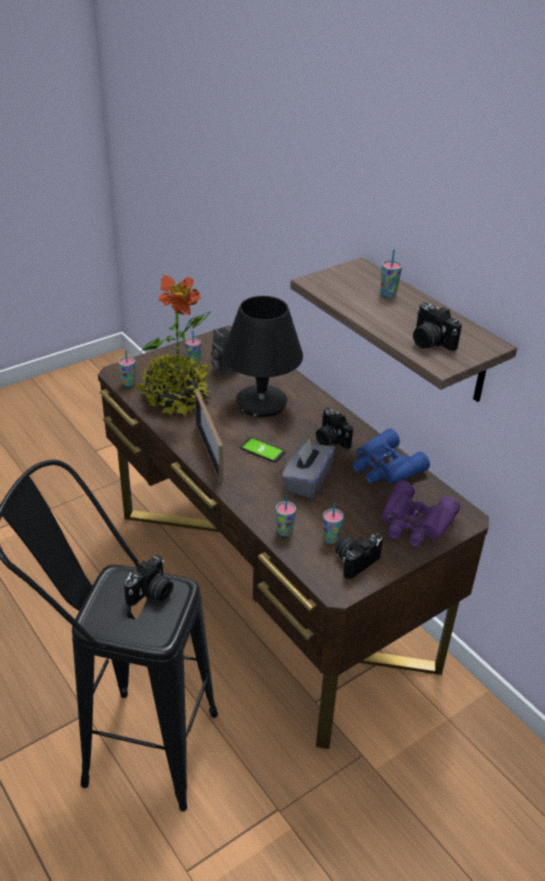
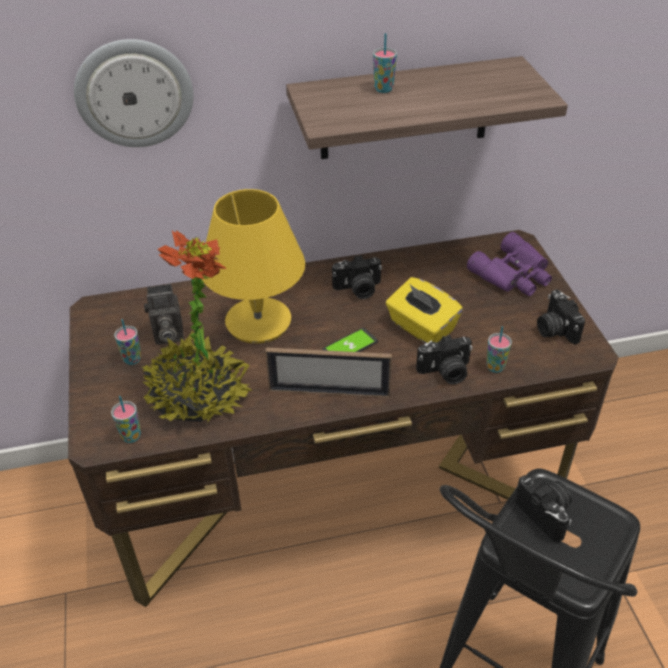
camera: 65 degrees left, 5 degrees up
(262, 402) = (259, 321): black table lamp -> yellow table lamp
(290, 208) = (134, 93): none -> wall clock
(307, 482) = (421, 327): grey tissue box -> yellow tissue box
(331, 539) = (518, 337): cup -> none
(384, 467) = (422, 267): blue binoculars -> none
(429, 341) = (494, 92): camera -> camera (445, 372)

